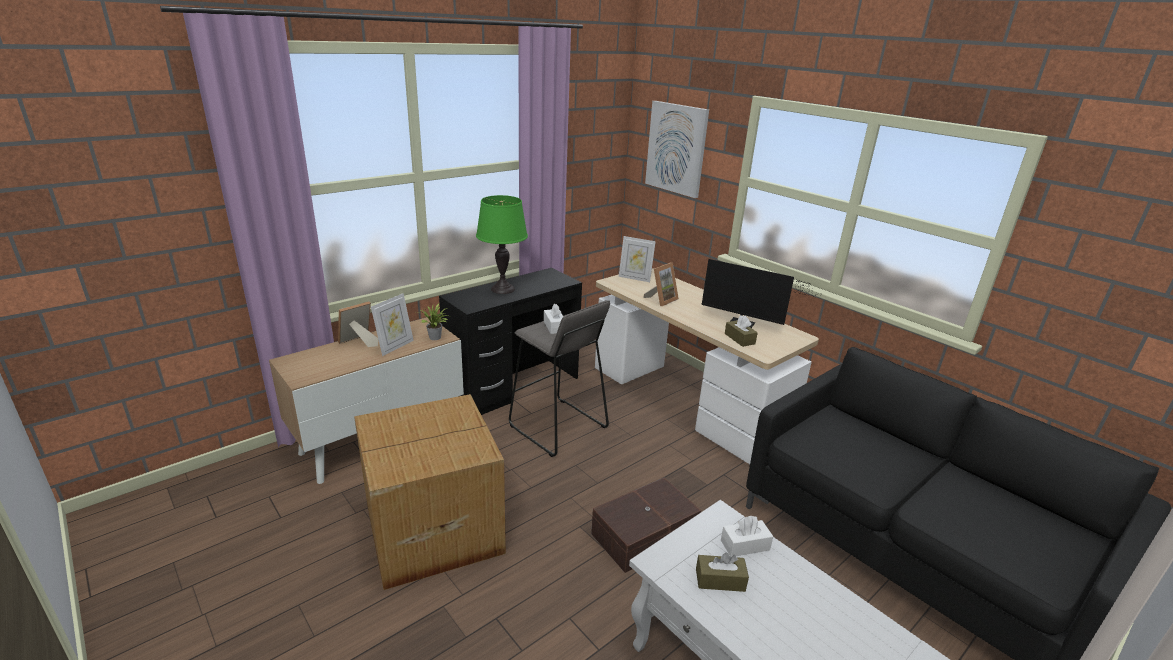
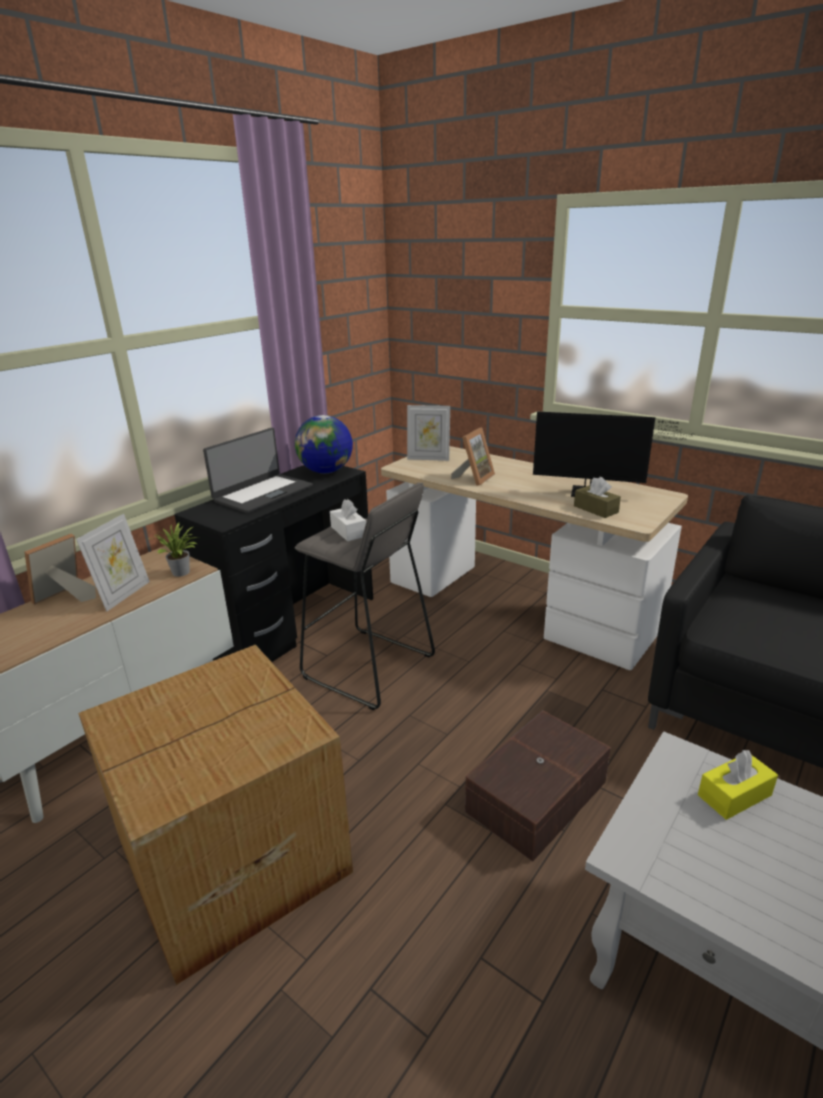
camera: 10 degrees left, 0 degrees up
(502, 289) = (262, 493): green table lamp -> laptop
(553, 278) = (326, 471): none -> globe
(676, 148) = (456, 285): picture -> none
(720, 580) = (732, 863): brown tissue box -> none
(745, 545) = (734, 795): white tissue box -> yellow tissue box

